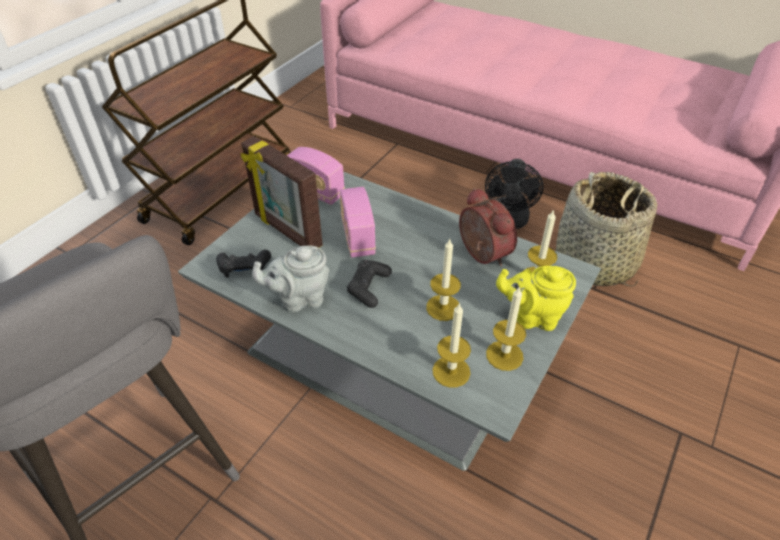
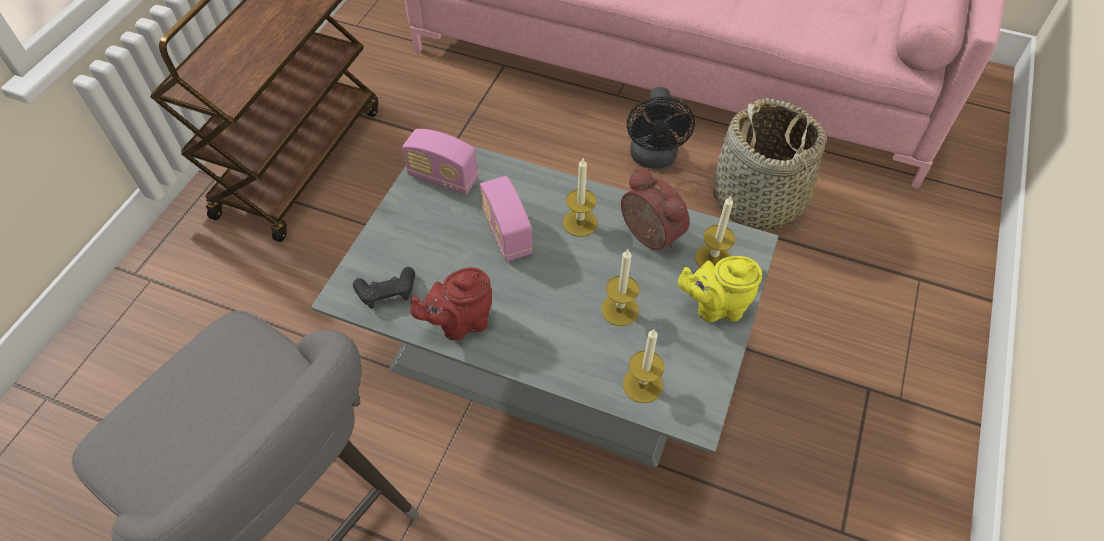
camera: 10 degrees left, 10 degrees up
(286, 231) = (423, 236): picture frame -> none
(299, 299) = (460, 323): grey teapot -> red teapot
(368, 287) = (534, 297): black game controller -> none
(504, 355) = (694, 357): candle -> candle (580, 222)

